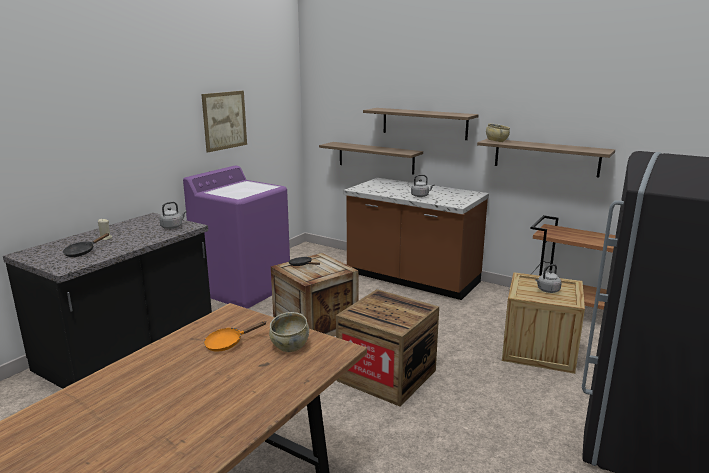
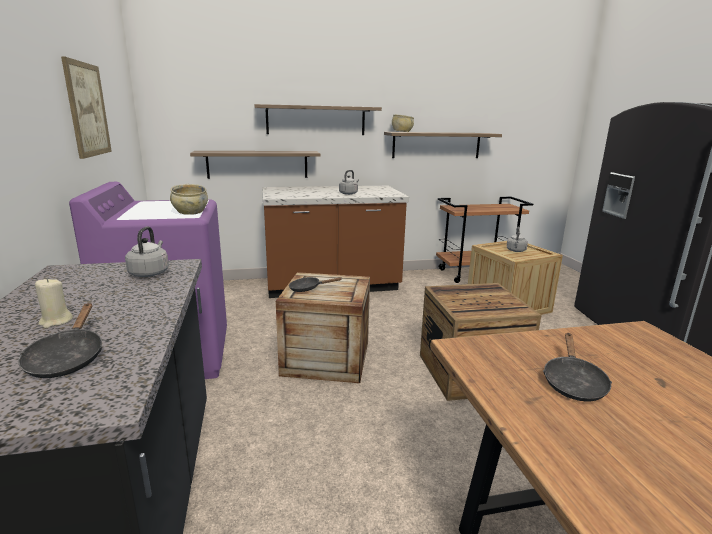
camera: 45 degrees left, 0 degrees up
(228, 343) = (573, 382): orange frying pan -> black frying pan
(290, 346) = (613, 351): beige bowl -> beige bowl (190, 212)

